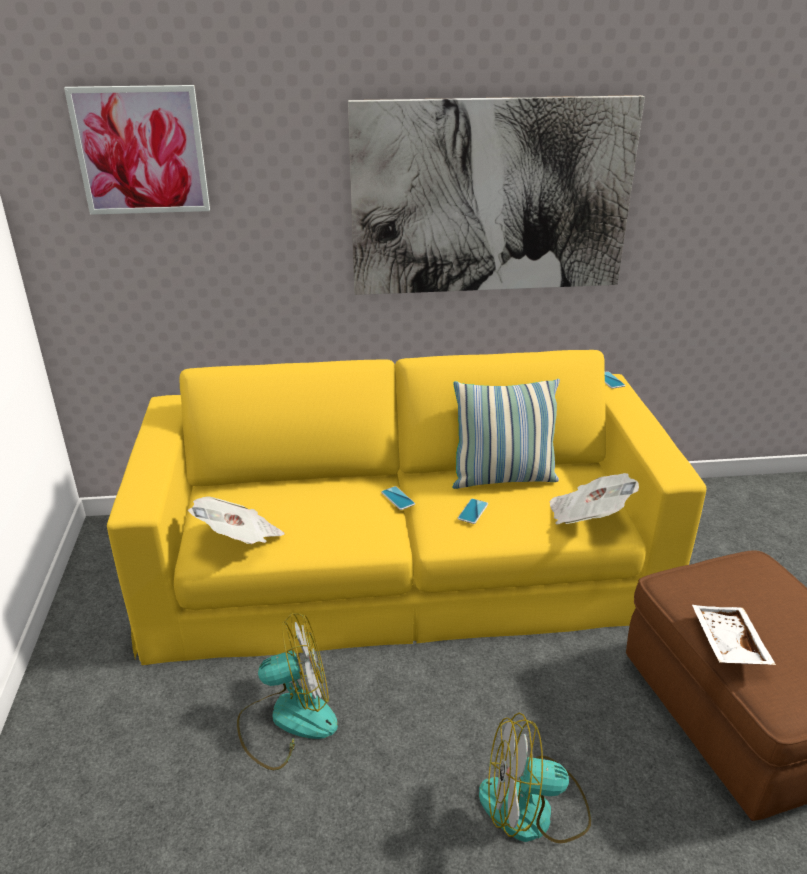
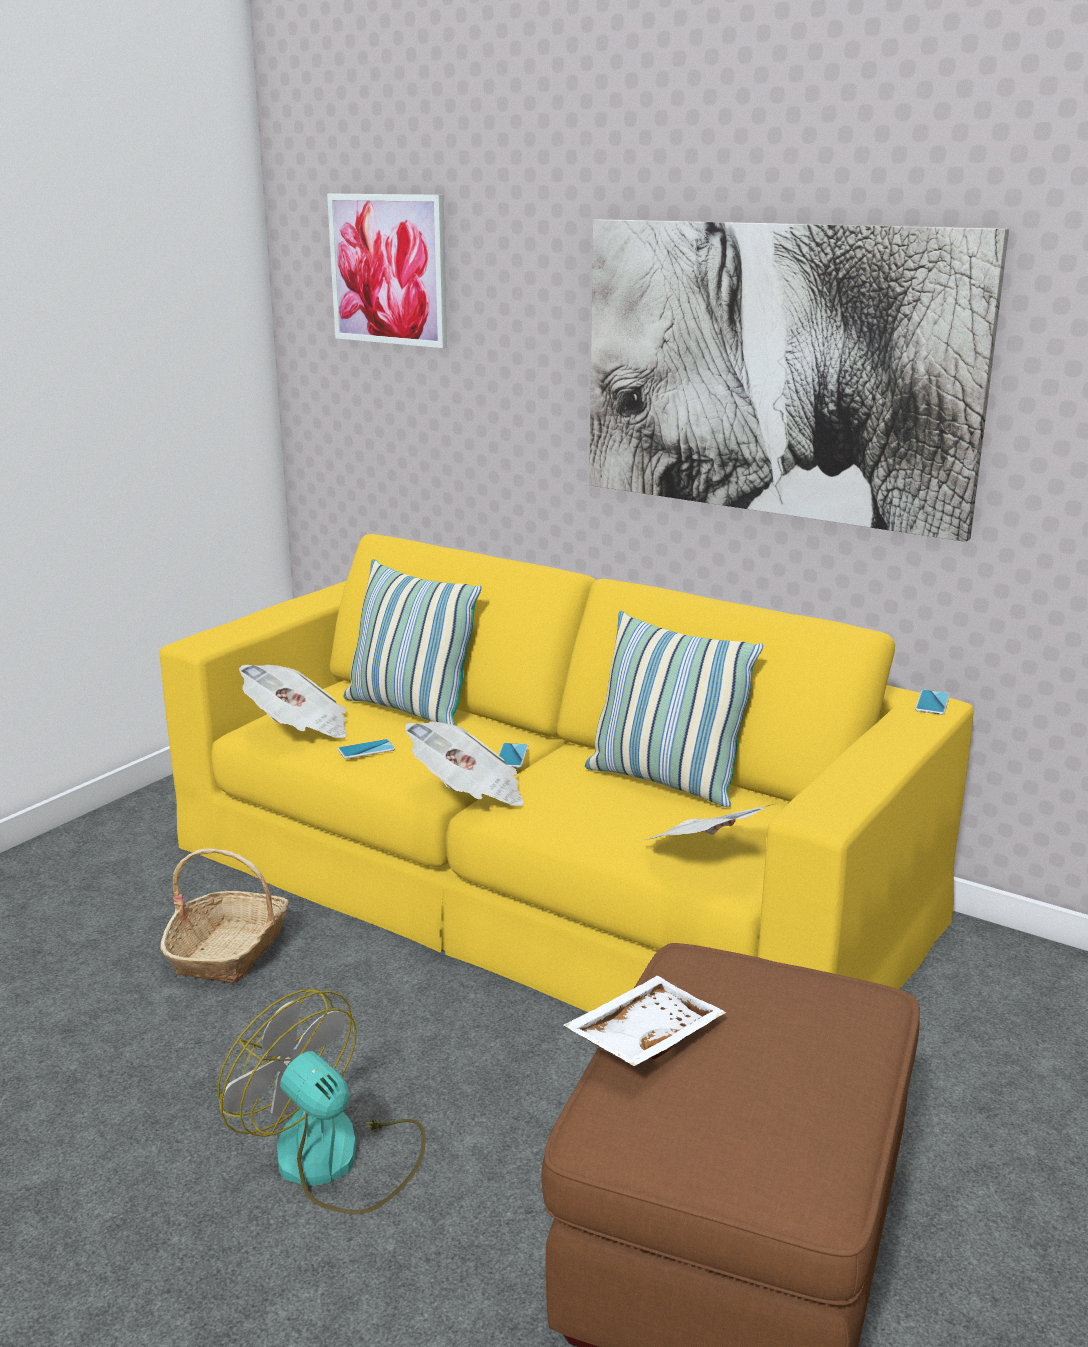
camera: 40 degrees right, 10 degrees down
(287, 719) = (229, 950): fan -> basket
(289, 491) = (409, 709): none -> pillow
(415, 537) = (468, 793): none -> newspaper
(473, 511) = (569, 795): phone -> phone (366, 750)

